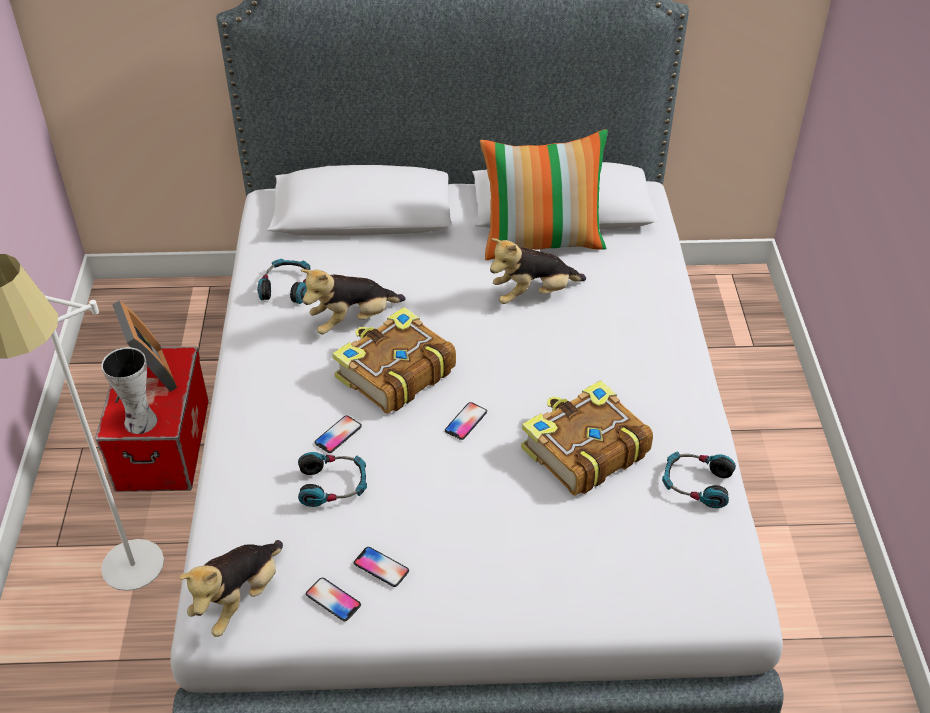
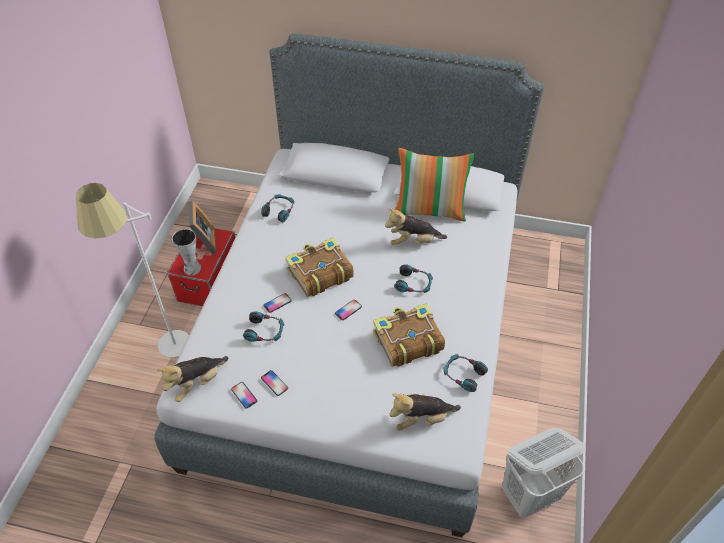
camera: 15 degrees right, 5 degrees up
(353, 321) = (308, 238): plush toy -> plush toy (421, 419)
(559, 359) = (413, 284): none -> headphones
(830, 673) = (530, 495): none -> white laundry basket

